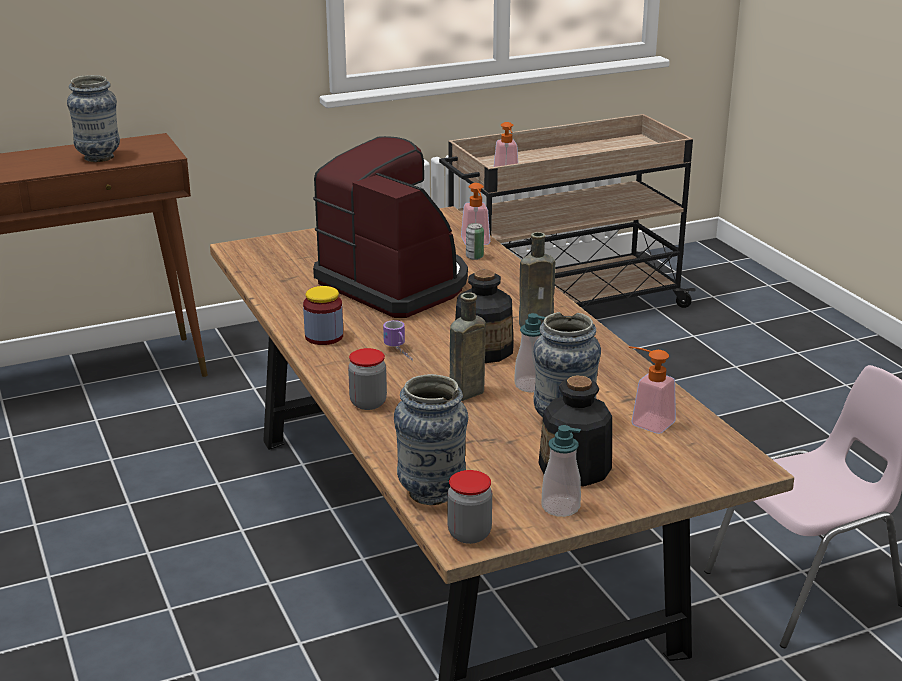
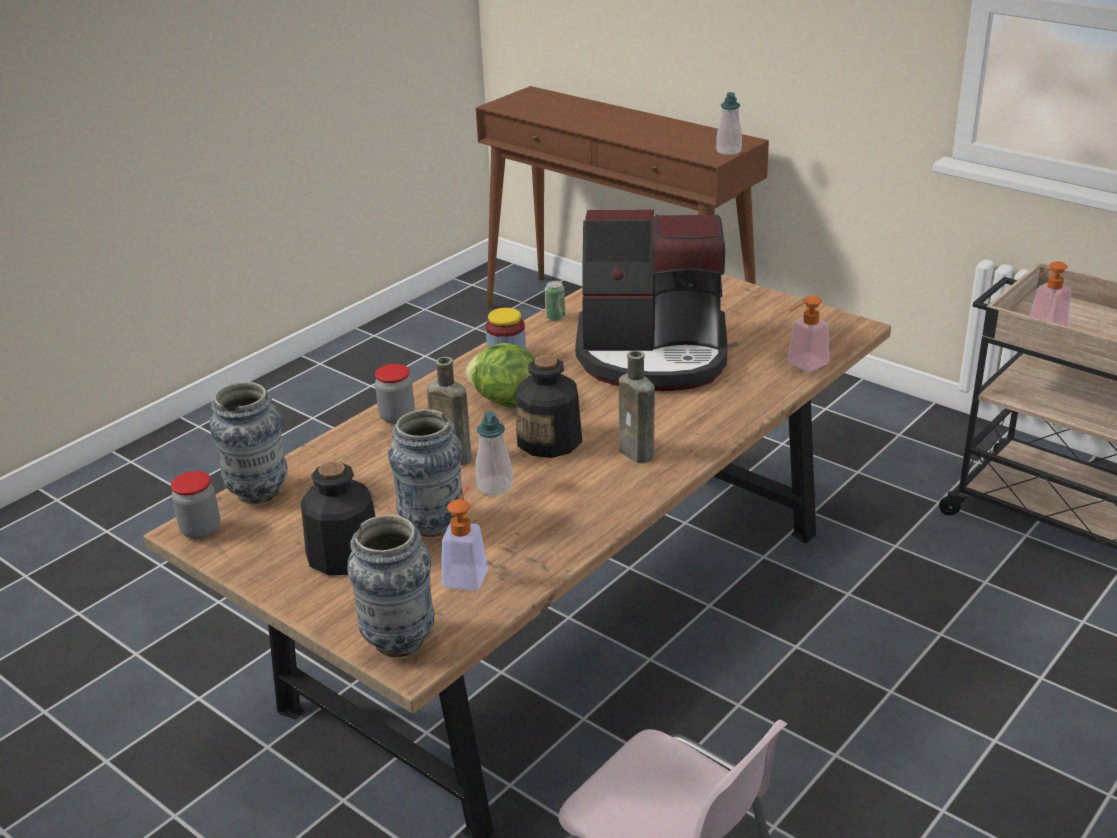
camera: 65 degrees right, 5 degrees up
(98, 157) = (671, 140): vase -> vase (398, 641)
(396, 284) = (653, 355): coffee machine -> coffee machine turned 75 degrees clockwise
(400, 353) = (506, 402): mug -> lettuce
(474, 257) = (766, 374): can -> can (555, 317)
(560, 507) = (268, 564): soap dispenser -> soap dispenser (728, 151)

